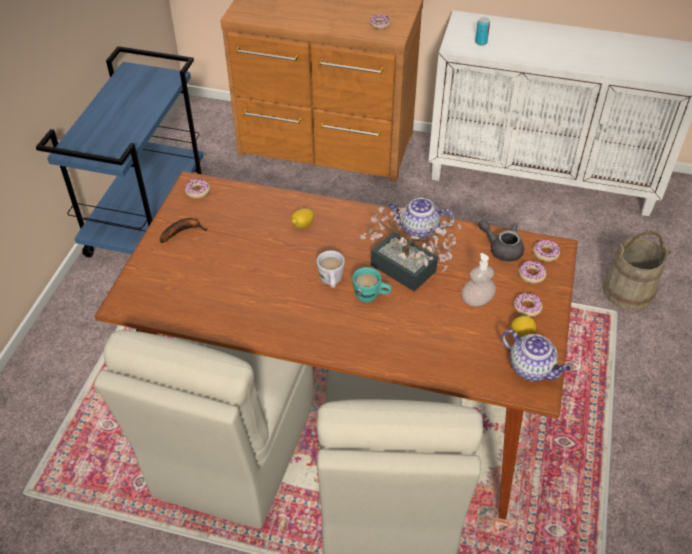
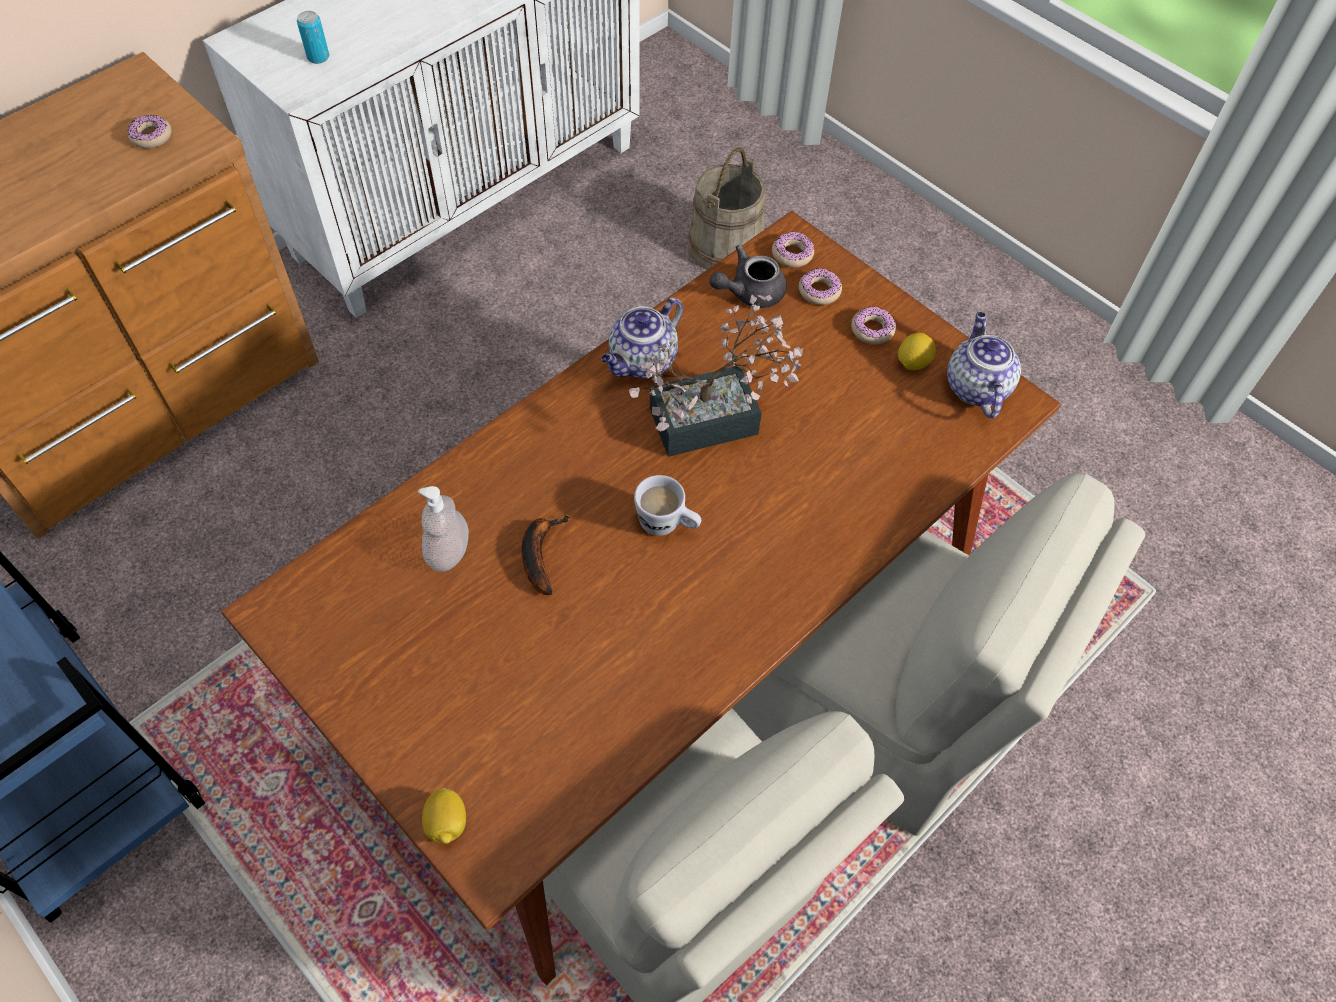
camera: 60 degrees left, 10 degrees up
(183, 231) = (384, 682): banana -> banana (539, 554)
(197, 191) = (300, 611): donut -> none
(302, 225) = (513, 498): lemon -> lemon (447, 823)
(371, 296) = (732, 490): turquoise mug -> none
(477, 300) = (823, 374): soap dispenser -> soap dispenser (448, 552)
(532, 368) = (975, 387): teapot -> teapot turned 75 degrees counterclockwise

